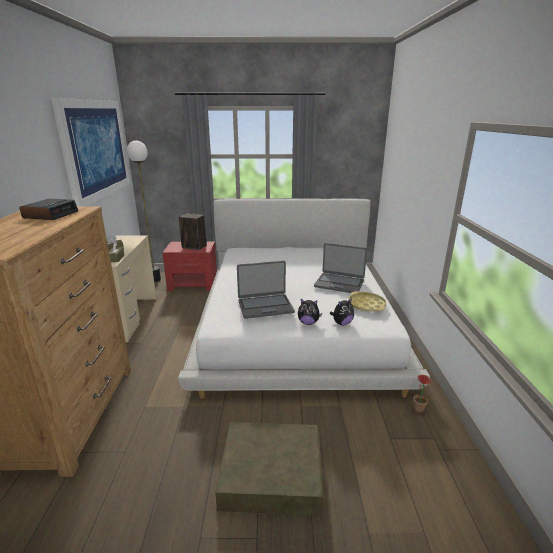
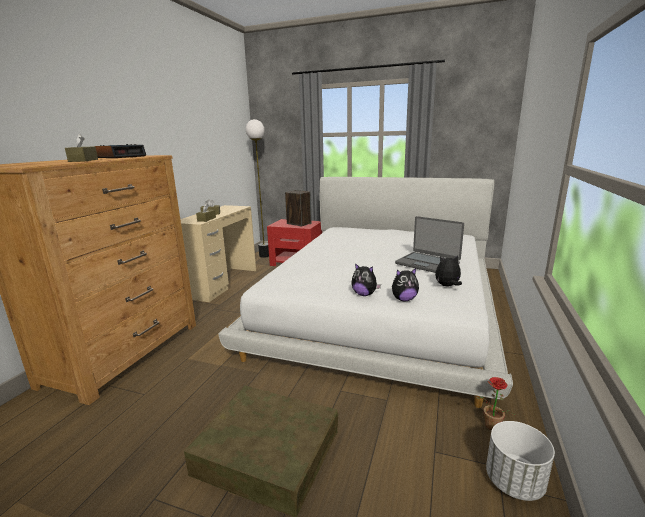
camera: 20 degrees right, 5 degrees down
(31, 230) = (83, 160): none -> brown tissue box
(96, 149) = (210, 122): picture -> none
(265, 306) = (326, 274): laptop -> none
(366, 305) = (447, 286): yellow tray -> plush toy
(447, 446) = (514, 482): none -> white planter

